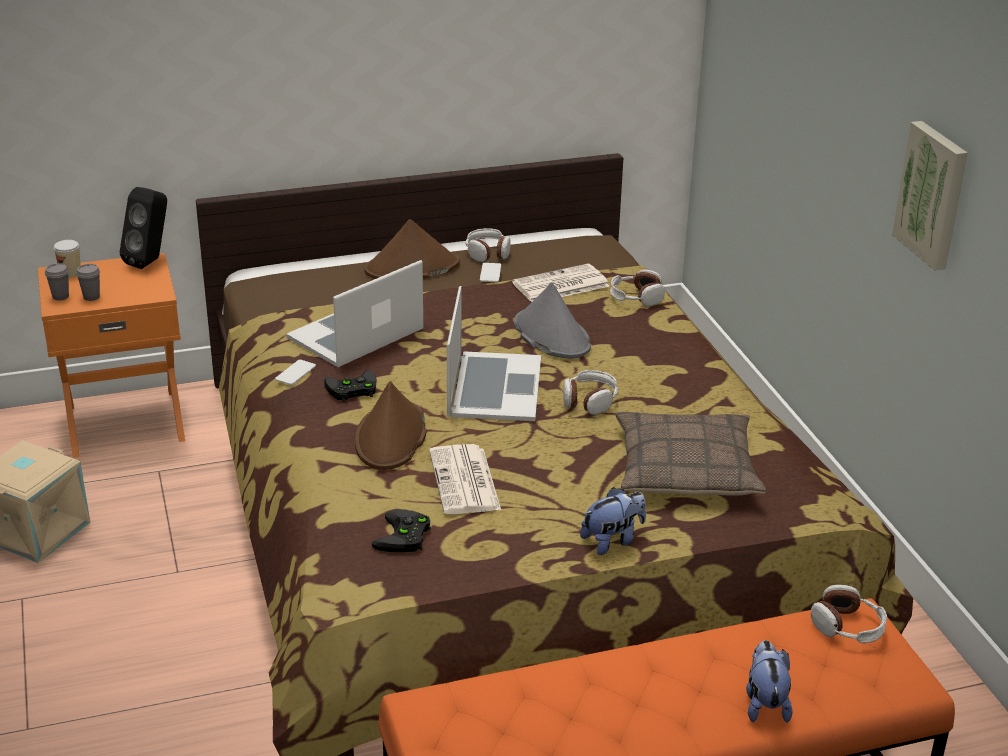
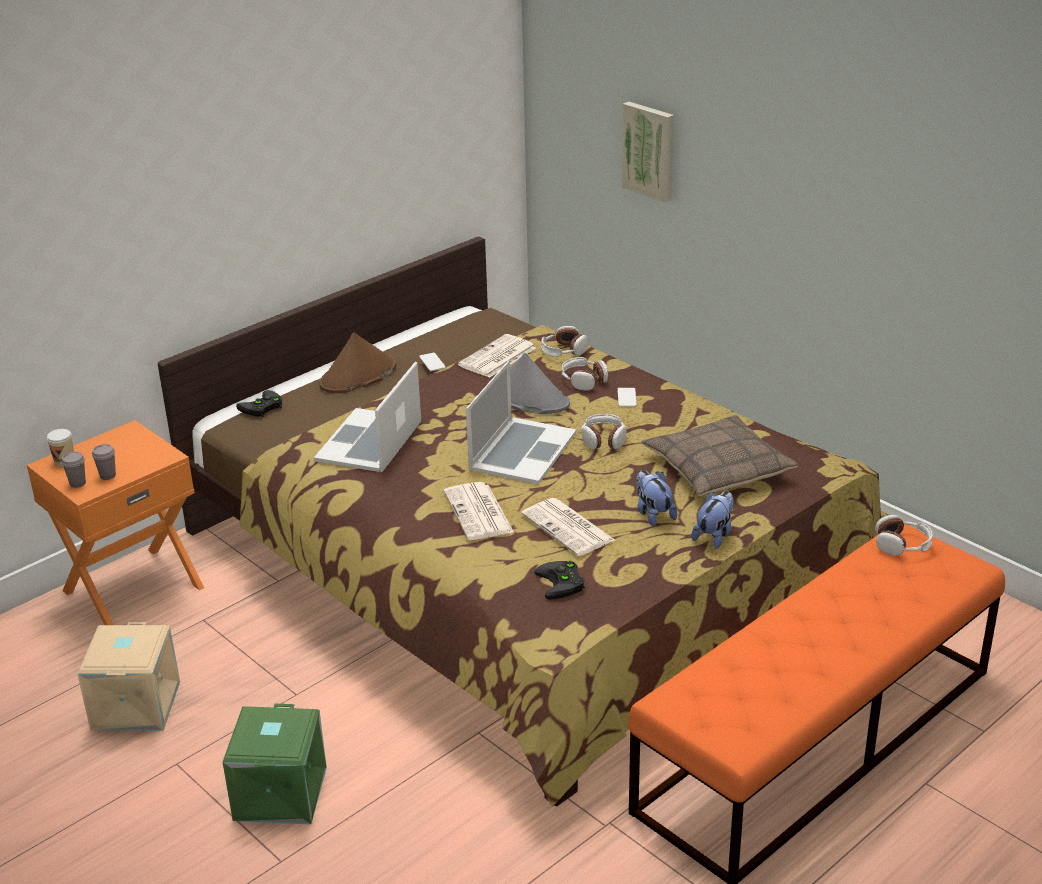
camera: 25 degrees left, 0 degrees up
(81, 661) = (278, 793): none -> green storage box
(151, 261) = (130, 430): black speaker -> none
(295, 373) = (350, 487): phone -> phone (626, 398)
(351, 390) = (410, 487): black game controller -> black game controller (261, 408)
(391, 437) = (479, 513): brown hat -> newspaper
(488, 253) = (409, 347): headphones -> headphones (584, 380)
(494, 387) = (522, 451): laptop -> laptop turned 45 degrees clockwise
(765, 703) = (894, 614): plush toy -> plush toy (653, 514)
(933, 194) = (834, 208): picture -> picture (650, 151)

